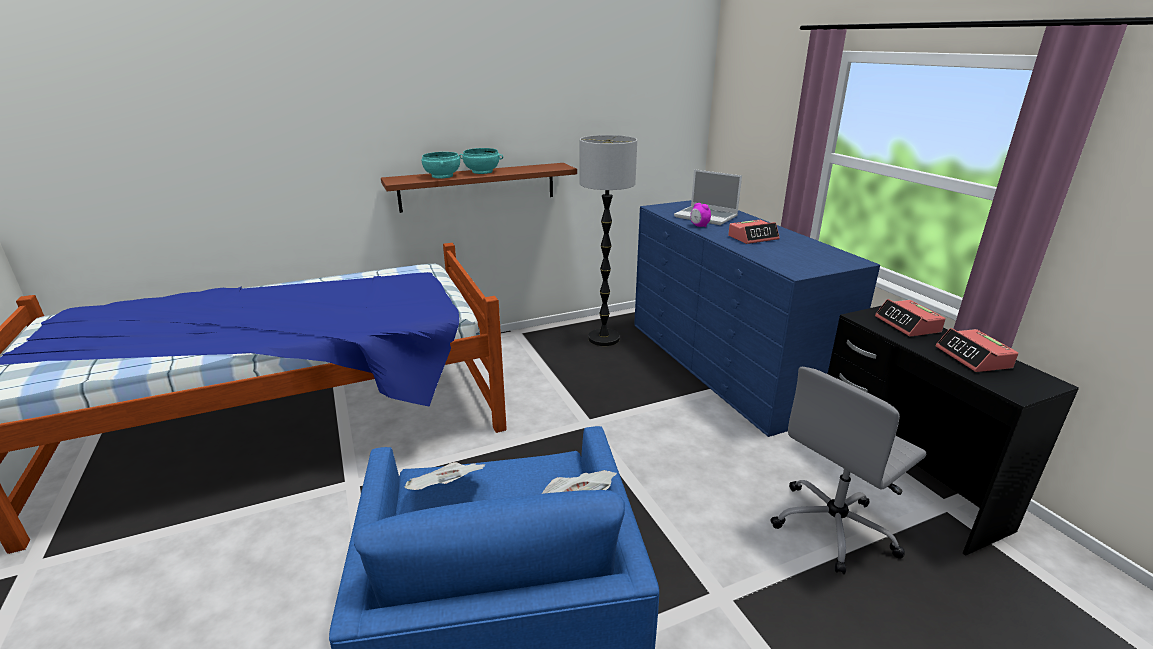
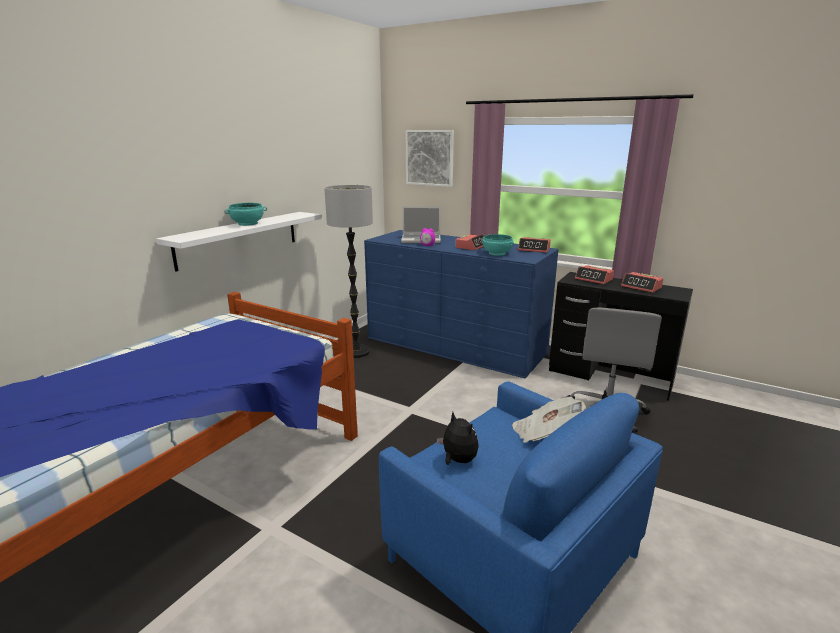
camera: 35 degrees left, 5 degrees down
(443, 176) = (219, 230): turquoise bowl -> turquoise bowl (497, 253)
(447, 491) = (457, 460): newspaper -> plush toy
(478, 187) = (239, 239): brown shelf -> white shelf
(758, 105) = (429, 158): none -> picture
(836, 259) = (534, 249): none -> alarm clock

